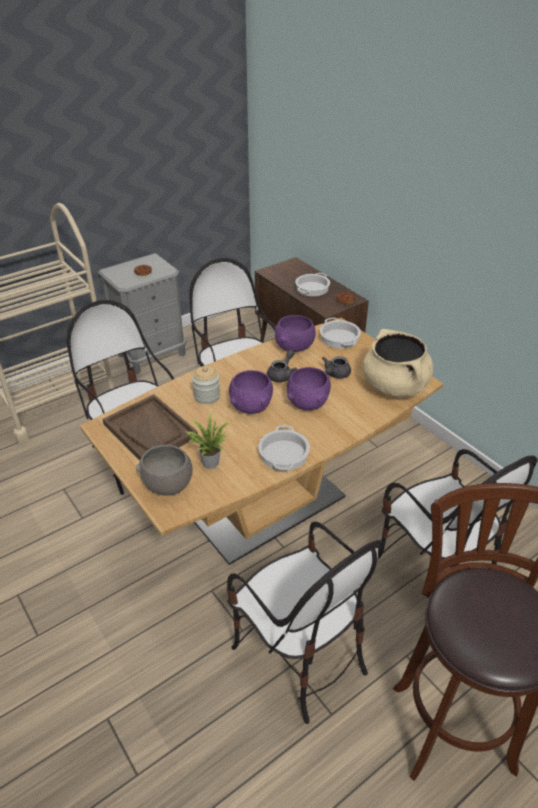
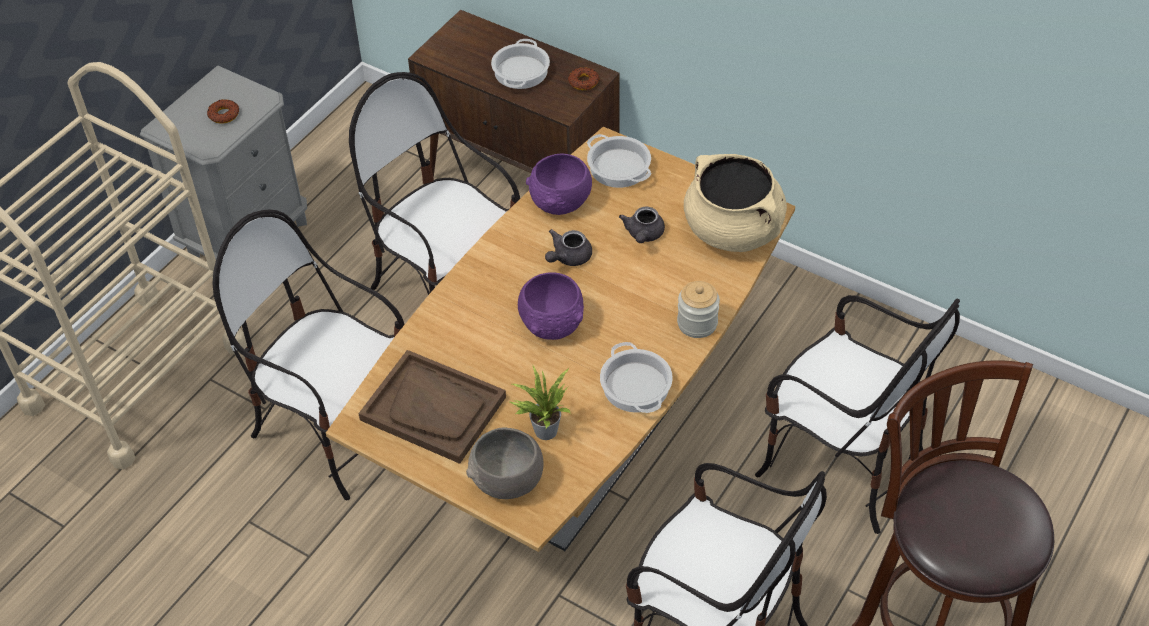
camera: 20 degrees left, 10 degrees up
(207, 396) = (480, 327): jar -> jar (697, 323)
(282, 374) = (568, 257): grey teapot -> grey teapot turned 150 degrees counterclockwise
(308, 402) = (628, 294): purple bowl -> none

